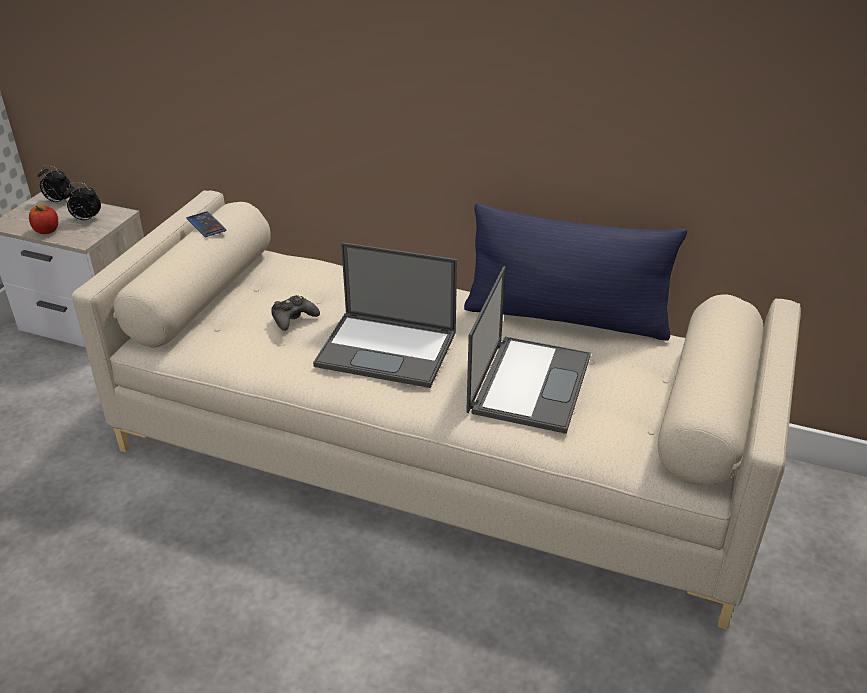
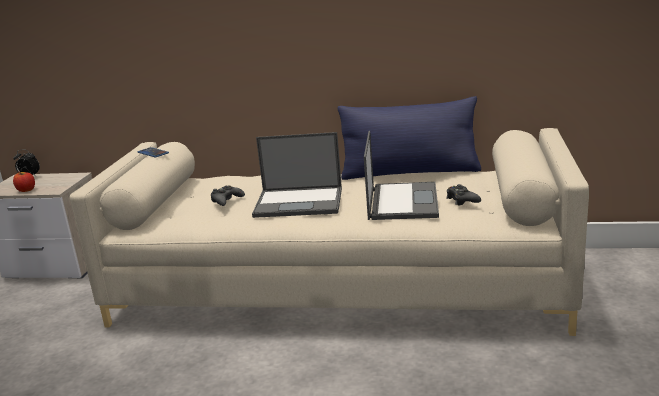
camera: 10 degrees left, 15 degrees down
(86, 219) = (54, 181): alarm clock -> none
(614, 403) = (462, 200): none -> black game controller

